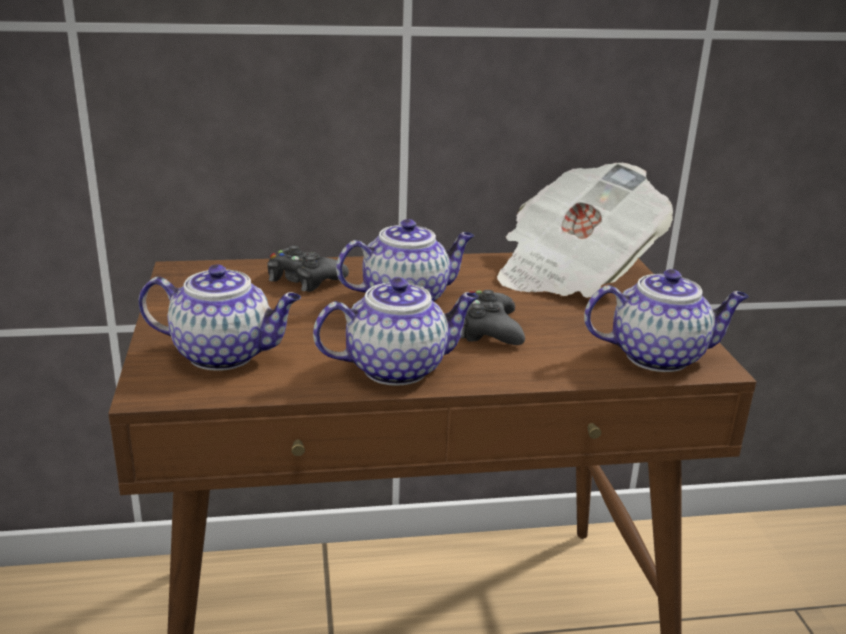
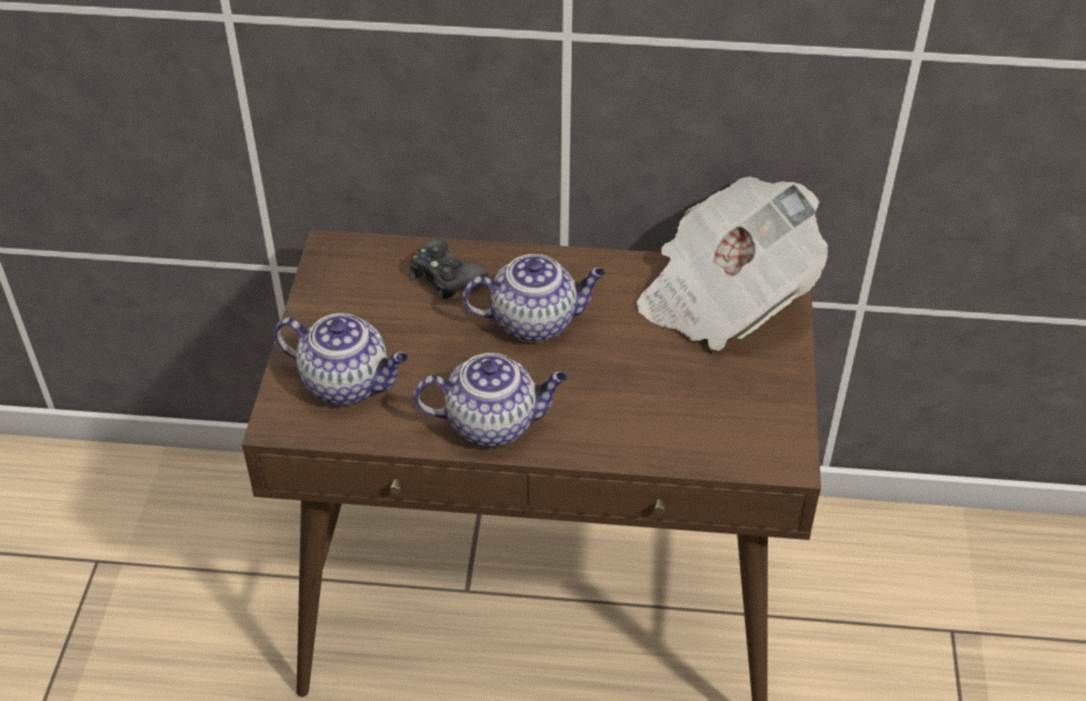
camera: 15 degrees right, 20 degrees up
(488, 329) = (597, 379): black game controller -> none
(659, 356) = (744, 441): teapot -> none

